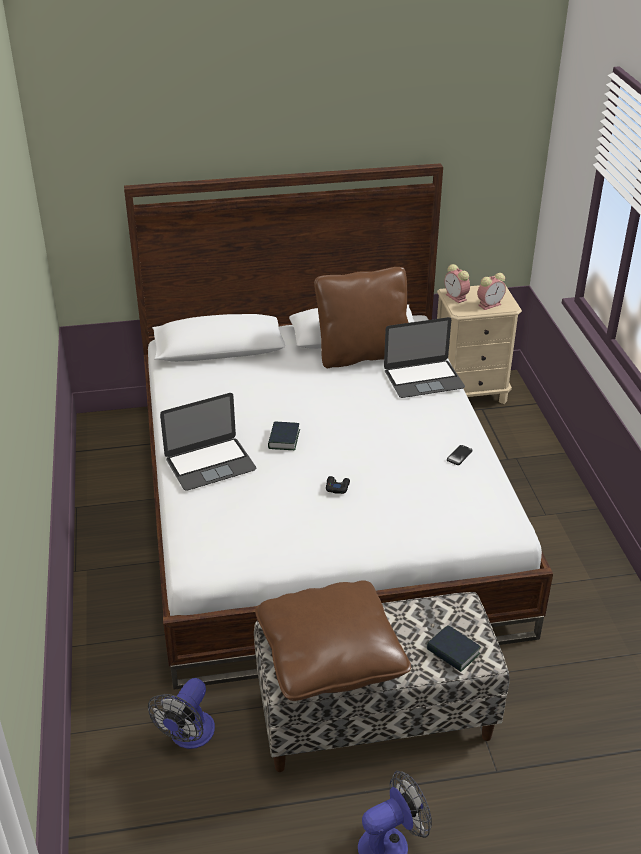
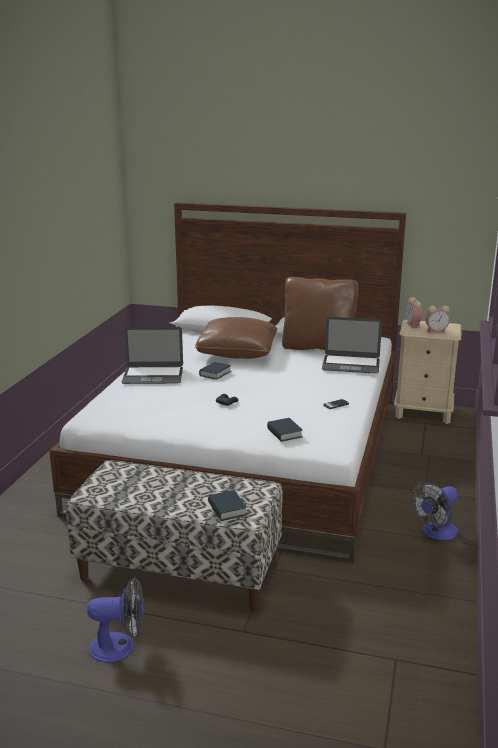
camera: 25 degrees right, 15 degrees down
(188, 736) = (41, 543): fan -> fan (436, 533)
(330, 655) = (136, 488): brown pillow -> brown pillow (237, 352)
(442, 521) = (284, 433): none -> book

